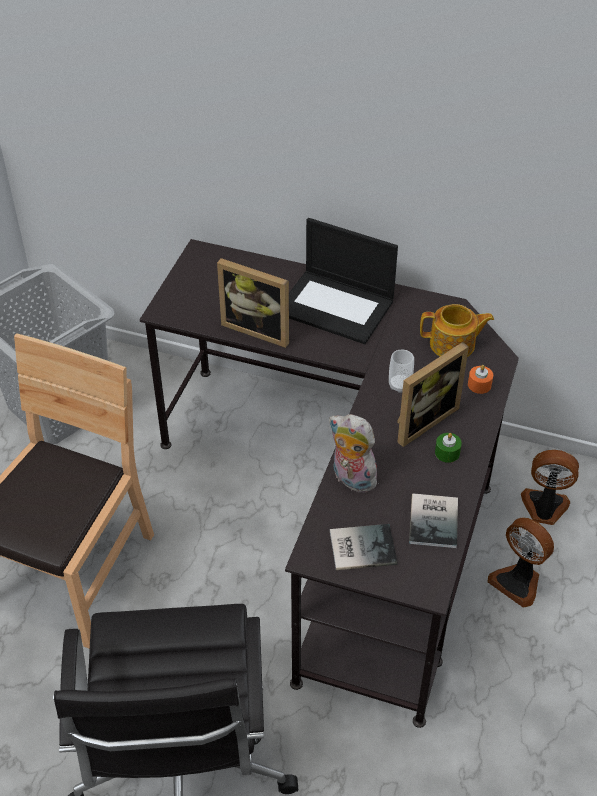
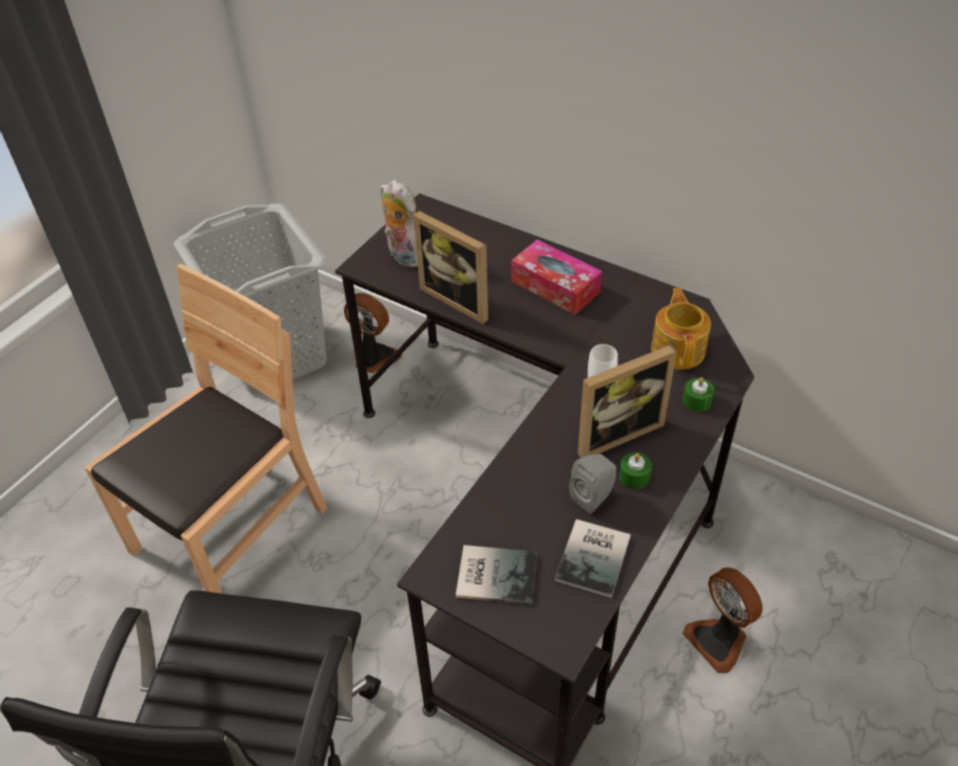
camera: 15 degrees right, 0 degrees up
(337, 306) = (555, 286): laptop -> tissue box
(351, 479) = (509, 488): plush toy -> plush toy (403, 255)
(420, 474) = (594, 497): none -> grey speaker
(453, 345) = (678, 349): teapot -> teapot turned 105 degrees counterclockwise
(479, 385) = (697, 401): orange candle -> green candle
(544, 508) = (772, 557): fan -> fan (374, 358)

